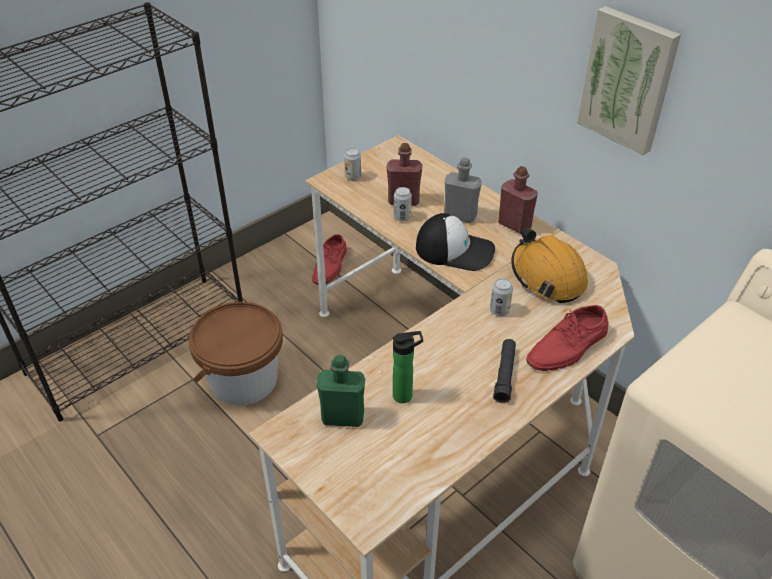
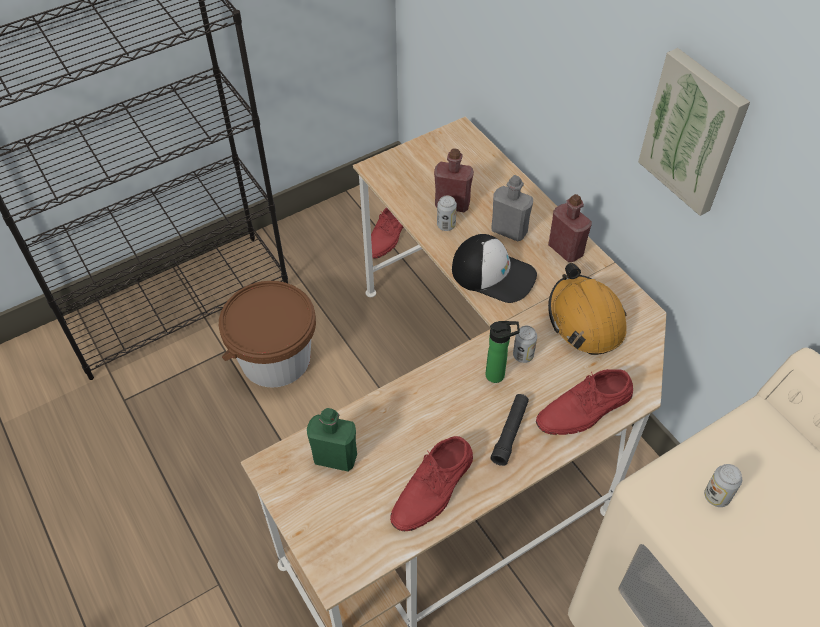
camera: 10 degrees right, 10 degrees up
(353, 177) = (404, 167): can -> can (716, 496)
(405, 395) = (403, 442): bottle -> bottle (498, 375)
(445, 431) = (433, 489): none -> red shoe

